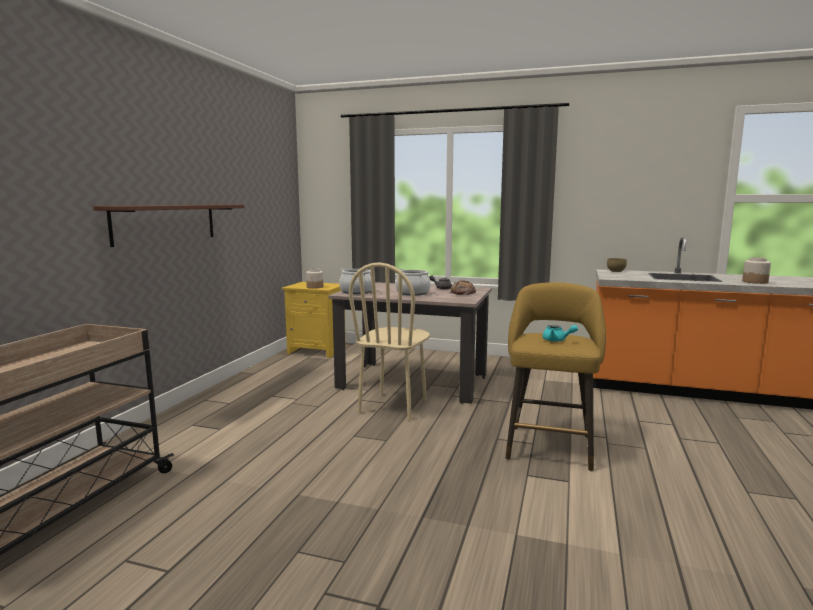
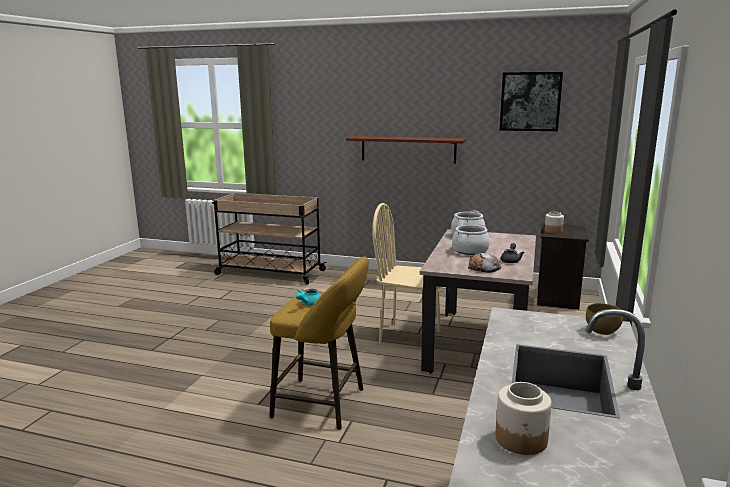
camera: 90 degrees right, 5 degrees up
(256, 164) = (530, 101): none -> picture
(318, 350) = (558, 298): yellow nightstand -> black nightstand

